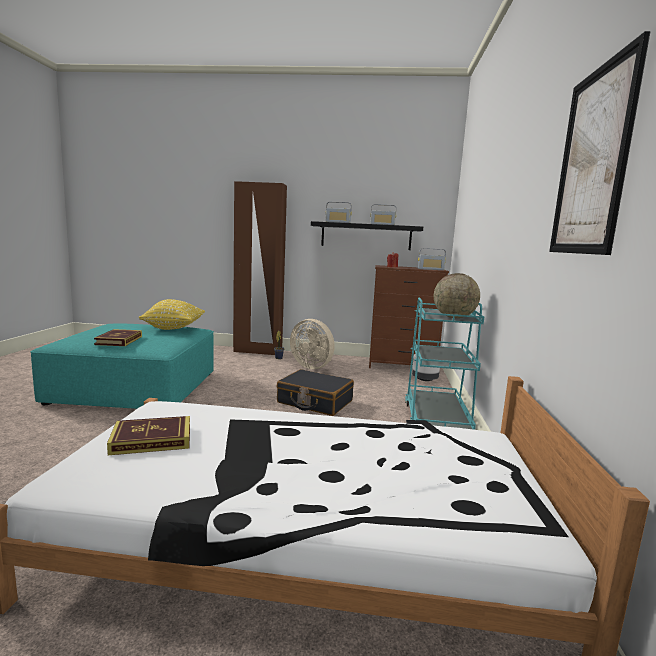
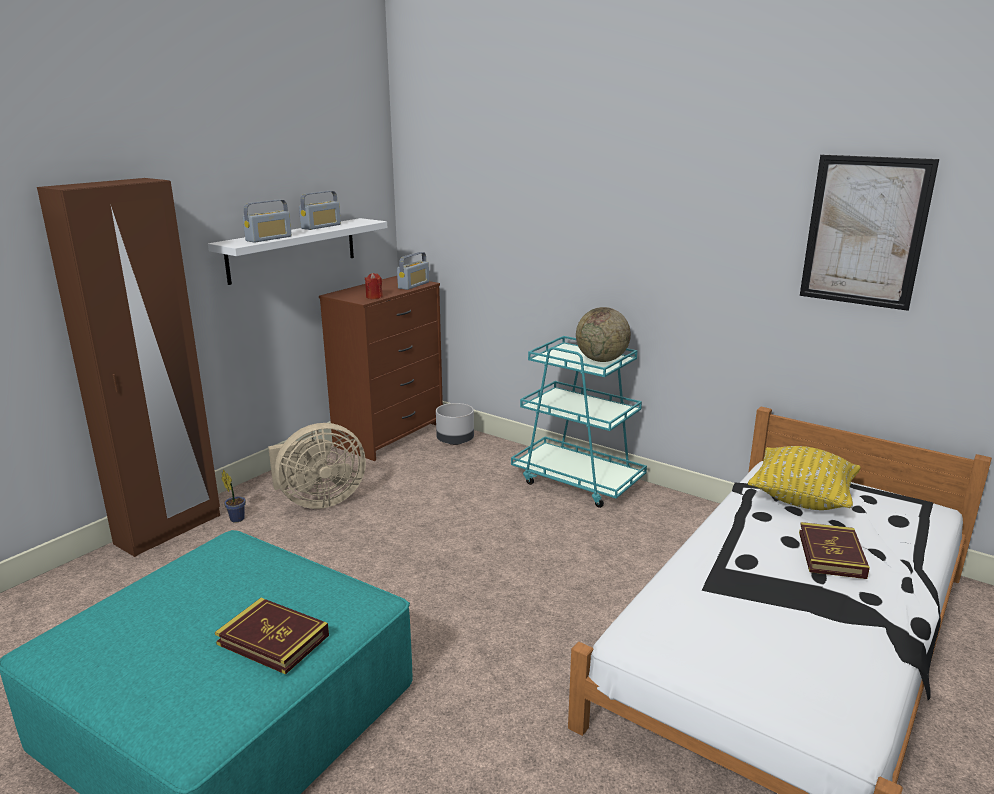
camera: 60 degrees left, 10 degrees up
(152, 439) = (751, 653): book -> book (831, 554)
(174, 328) = (214, 565): yellow pillow -> yellow pillow (801, 498)
(314, 402) = (467, 542): black suitcase -> none
(366, 236) = (293, 250): black shelf -> white shelf

